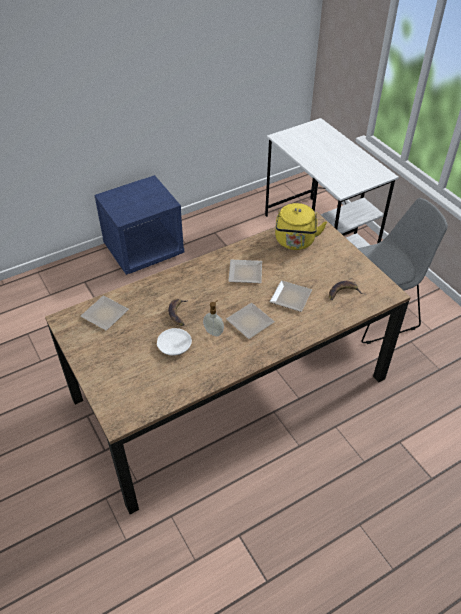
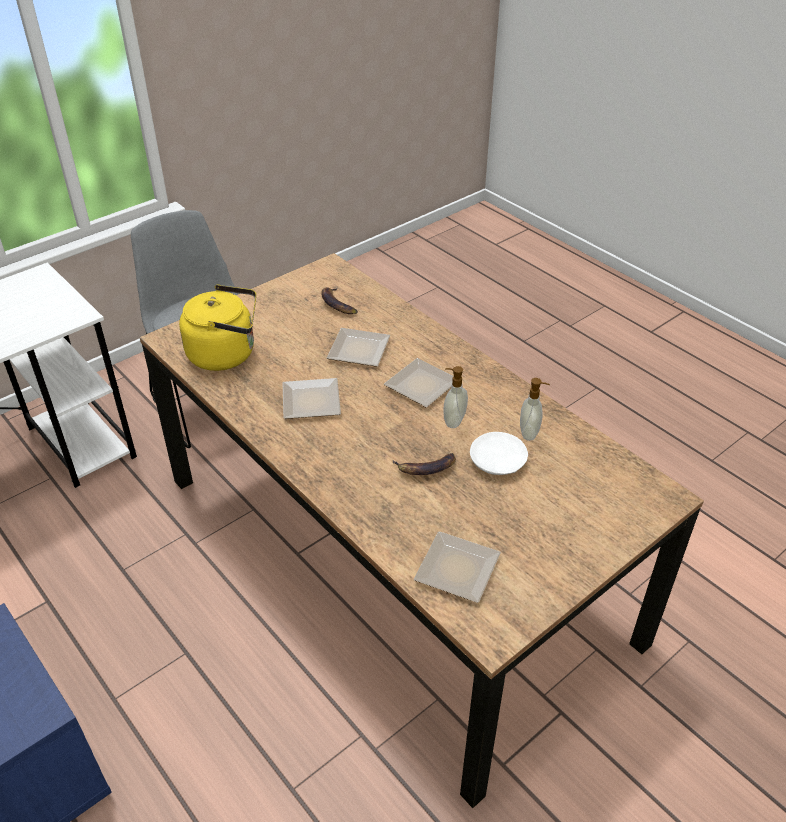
camera: 100 degrees left, 5 degrees down
(193, 366) = (529, 433): none -> soap dispenser

